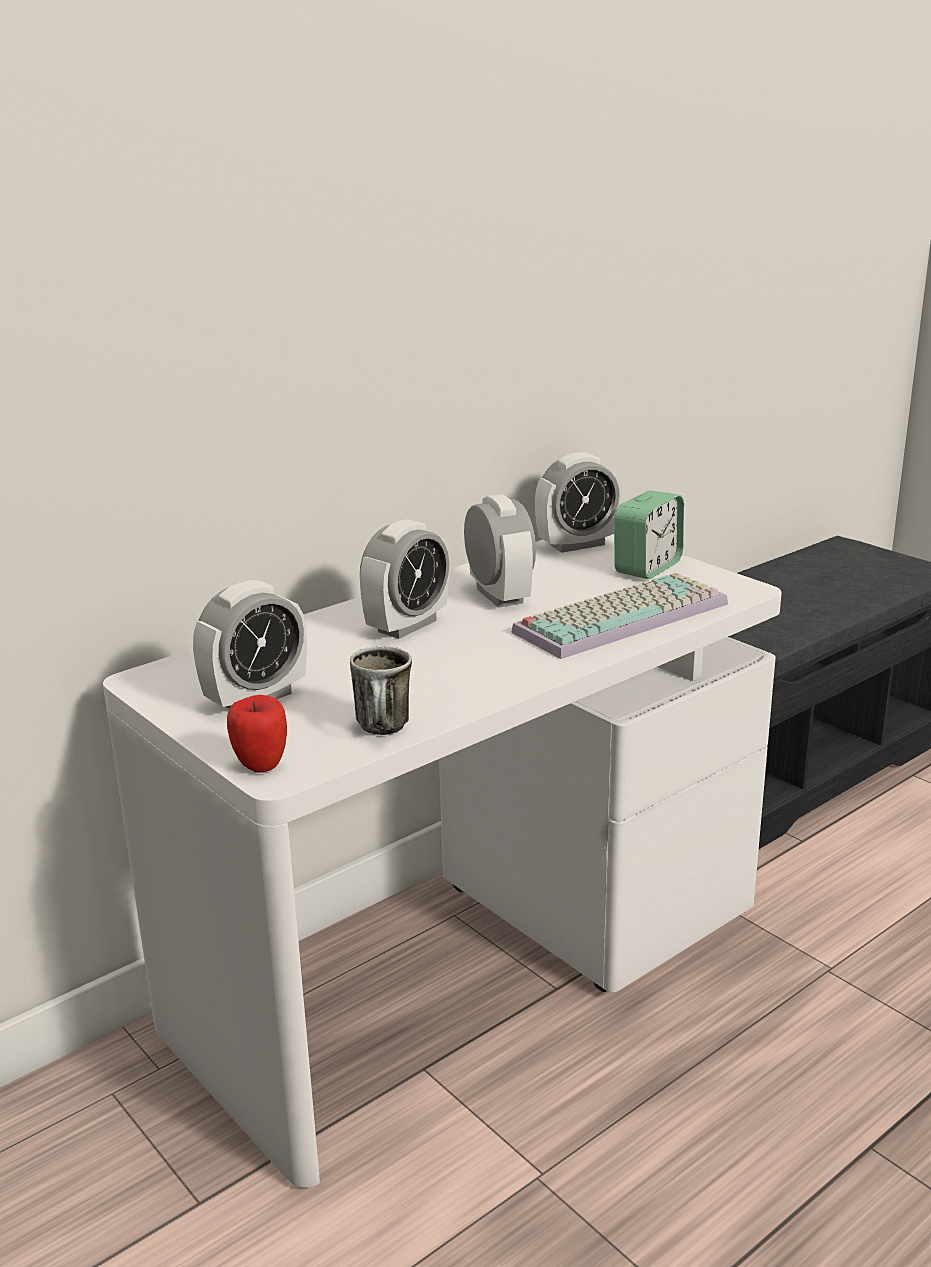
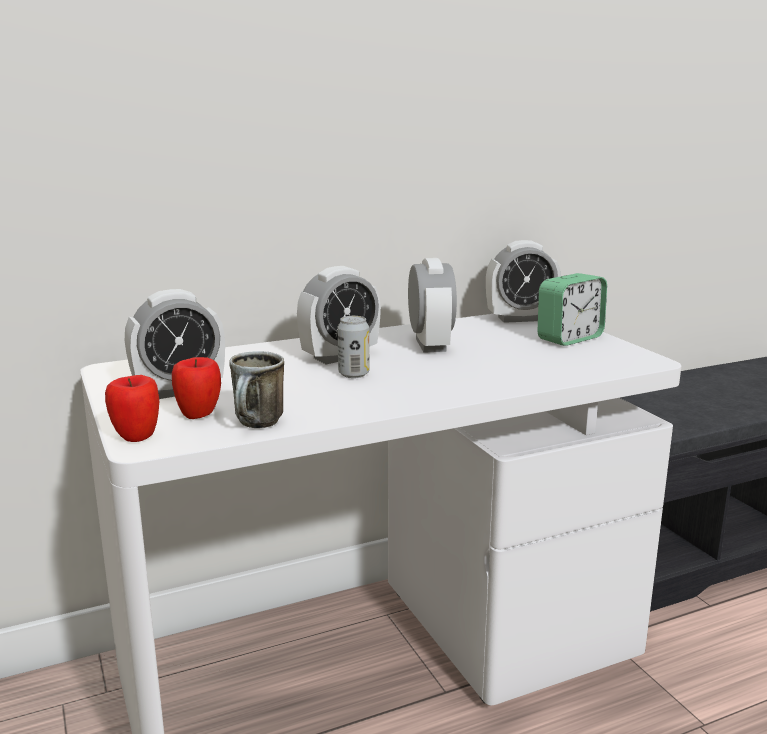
camera: 15 degrees right, 5 degrees down
(308, 728) = (199, 416): none -> apple
(441, 648) = (353, 374): none -> can
(621, 616) = (523, 368): keyboard -> none

